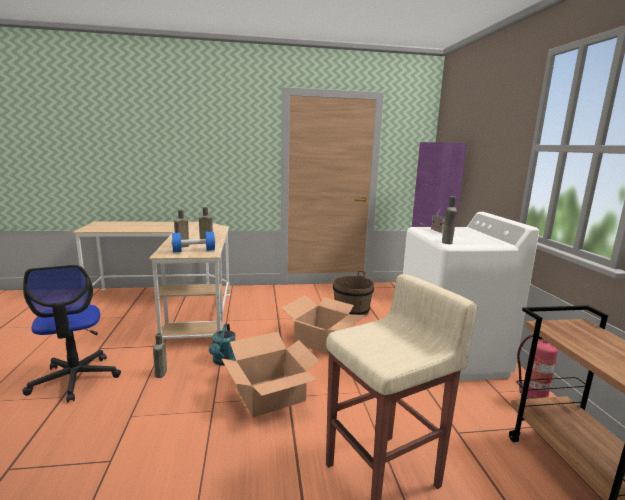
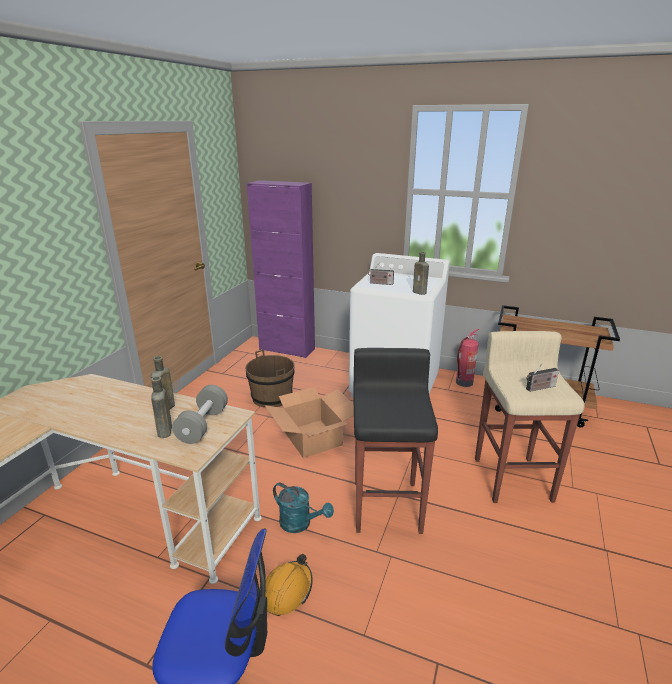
camera: 60 degrees left, 10 degrees up
(160, 374) = (287, 590): brown bottle -> orange hard hat
(194, 251) = (203, 425): blue dumbbell -> grey dumbbell
(271, 395) = (387, 505): cardboard box -> black stool
(382, 345) = (539, 388): none -> radio

